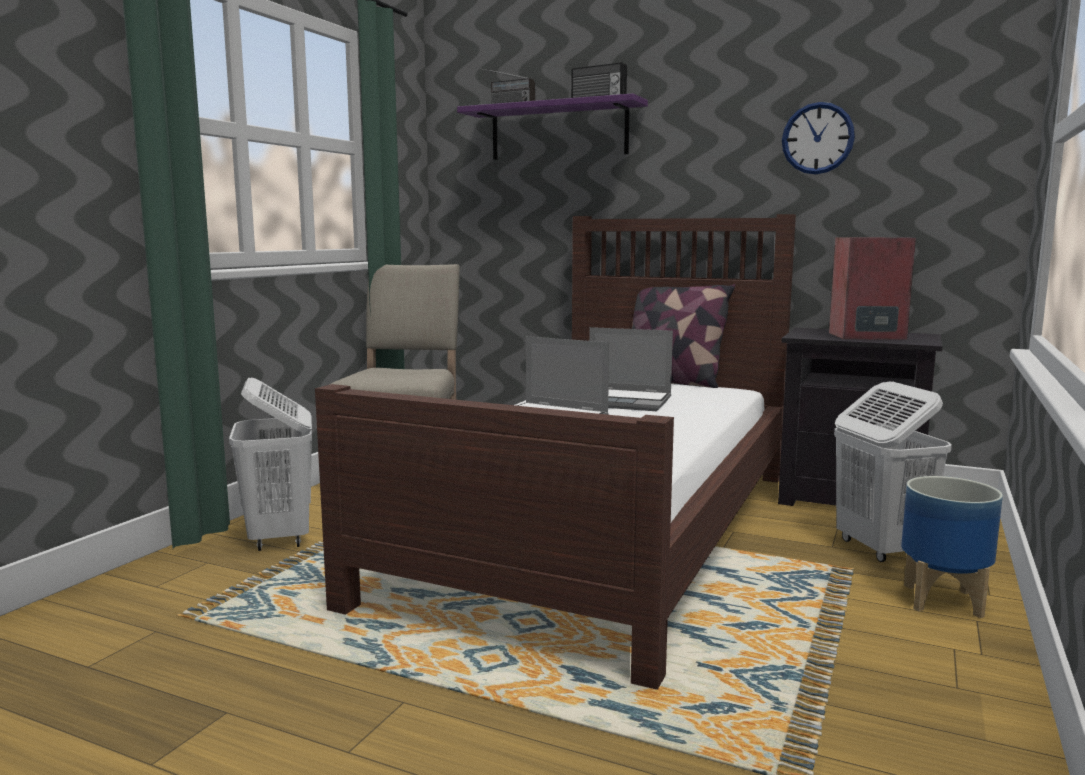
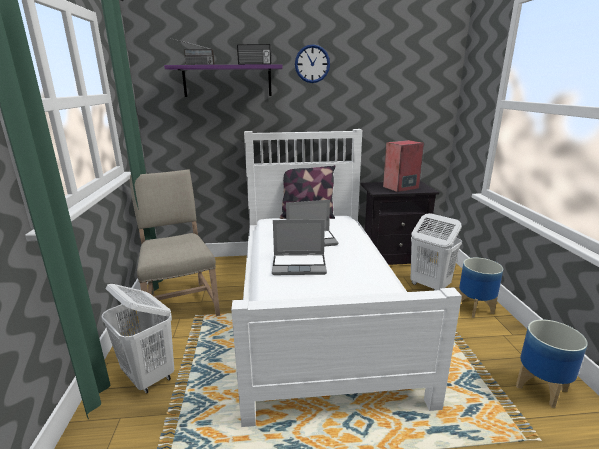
camera: 30 degrees left, 10 degrees up
(603, 530) = (317, 308): brown bed -> white bed
(817, 138) = (369, 90): wall clock -> wall clock (312, 64)
(928, 735) = (541, 388): none -> planter

